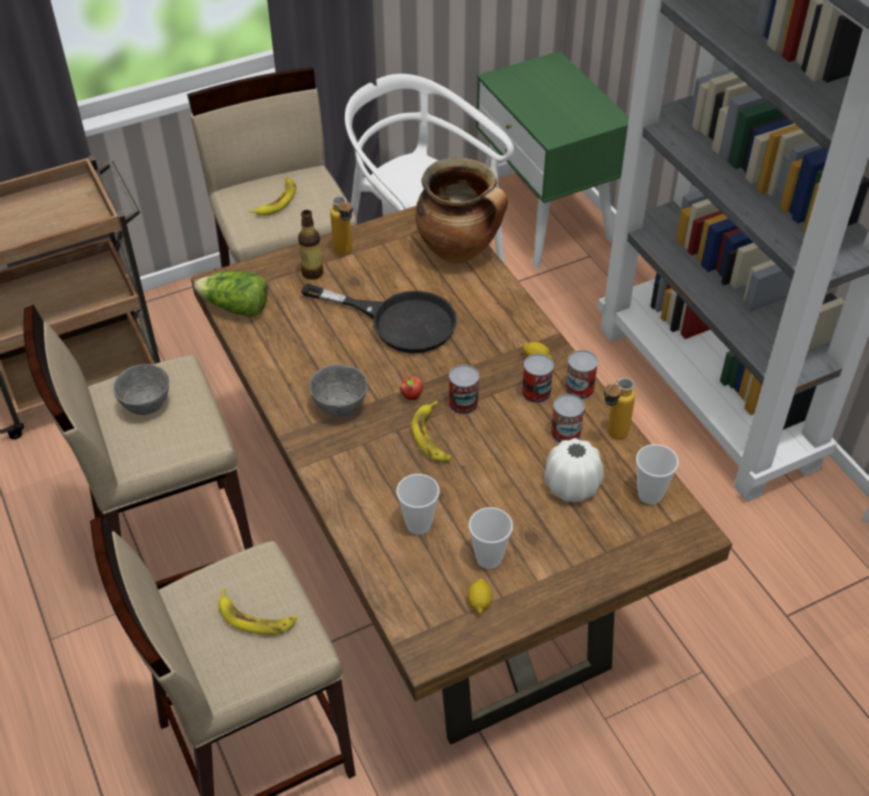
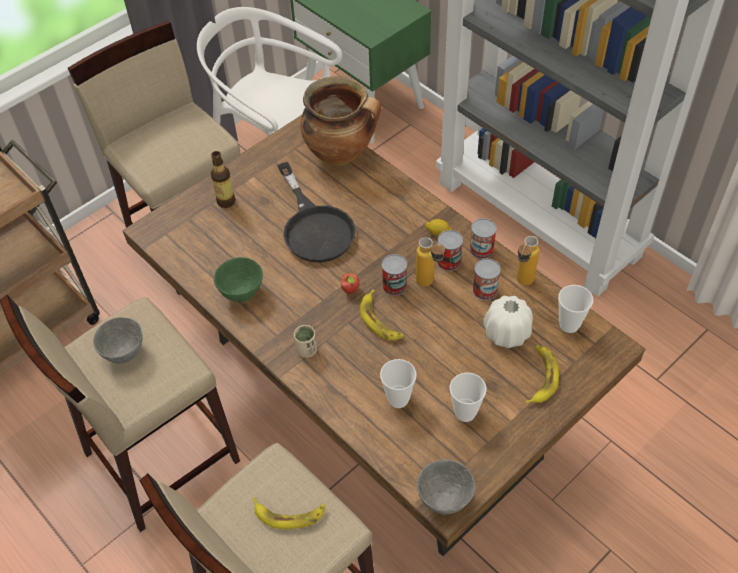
camera: 15 degrees left, 5 degrees up
(236, 307) = (172, 248): lettuce -> none
(276, 200) = (166, 142): banana -> banana (541, 377)
(290, 370) = (241, 292): none -> green bowl
(337, 448) = (306, 350): none -> beige cup
(340, 406) = (294, 313): grey bowl -> grey bowl (444, 498)
(345, 254) = (247, 178): bottle -> bottle (429, 284)
(399, 321) = (314, 226): black frying pan -> black frying pan turned 60 degrees clockwise
(479, 602) = (472, 451): lemon -> none

